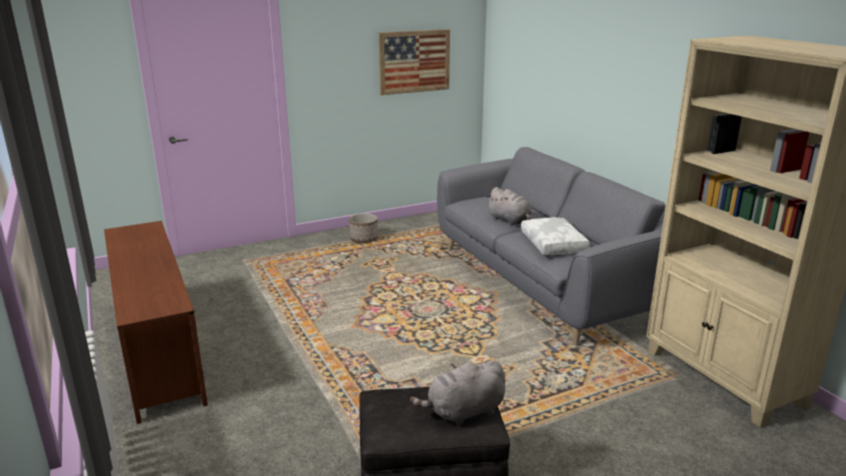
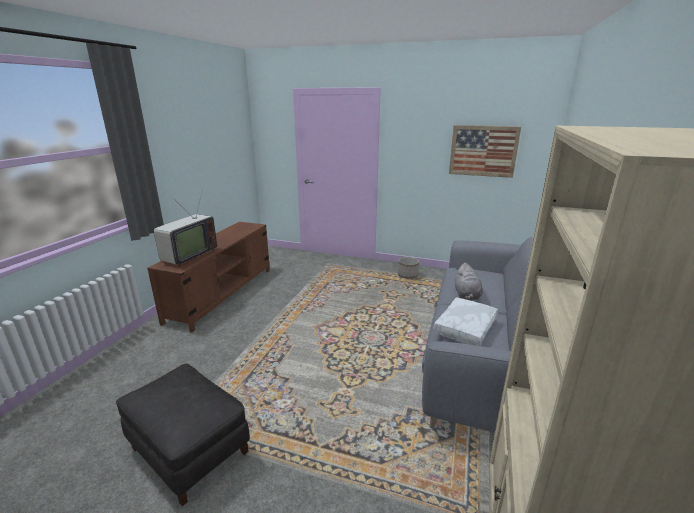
camera: 45 degrees right, 0 degrees up
(146, 291) = (187, 256): none -> television
(463, 412) = (186, 415): grey plush toy -> none

